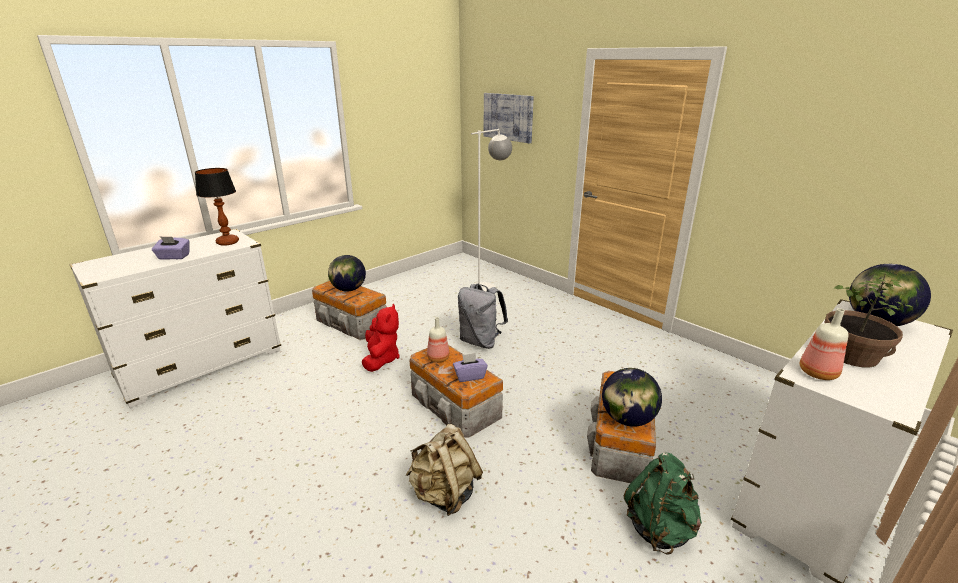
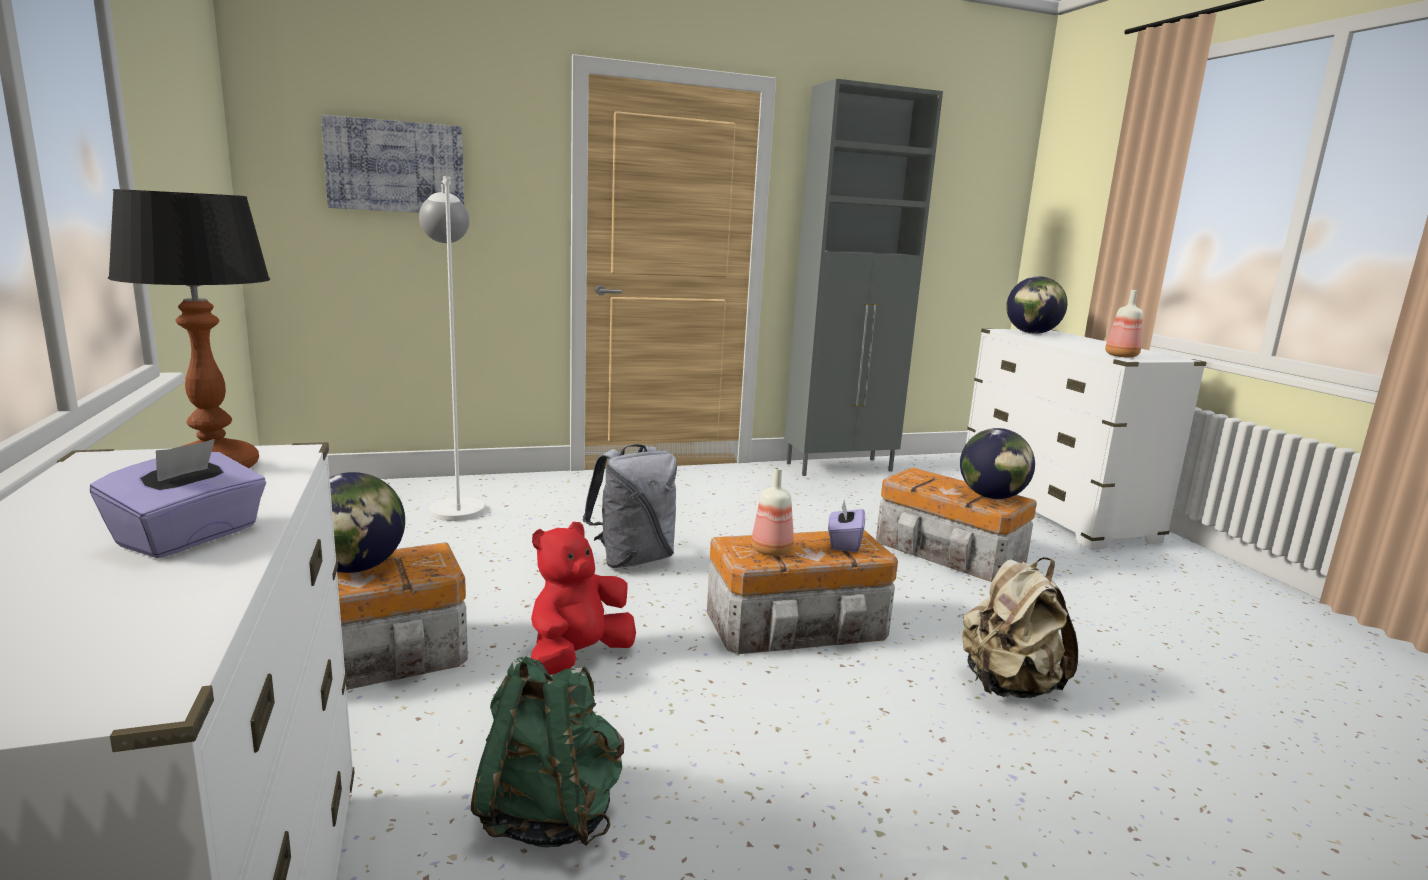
camera: 65 degrees left, 10 degrees down
(381, 359) = (578, 657): red plush toy -> red plush toy turned 75 degrees counterclockwise
(660, 527) = (1087, 579): green backpack -> green backpack (549, 814)
(724, 366) = (841, 467): none -> grey cabinet
(851, 355) = (1089, 346): potted plant -> none

